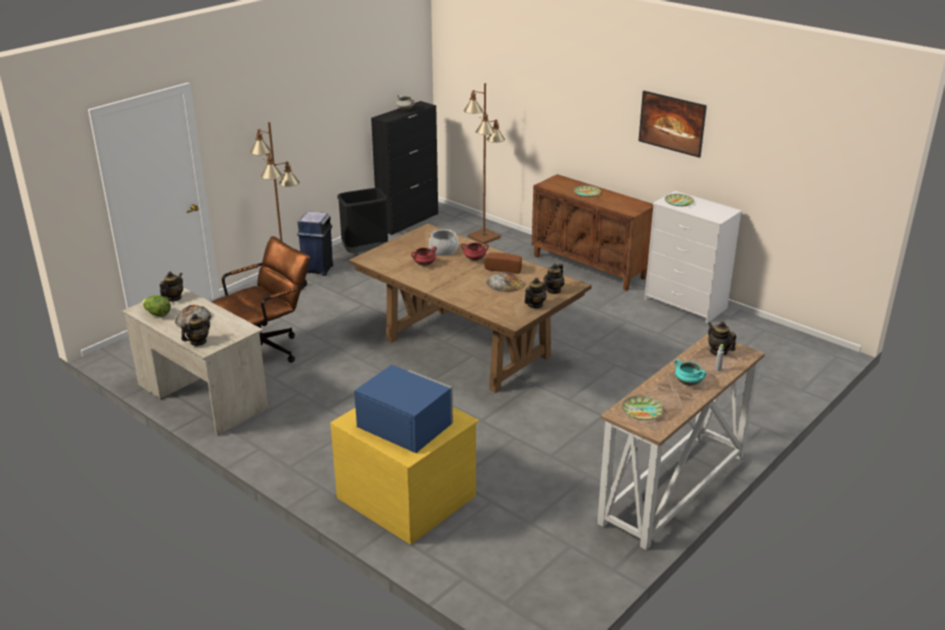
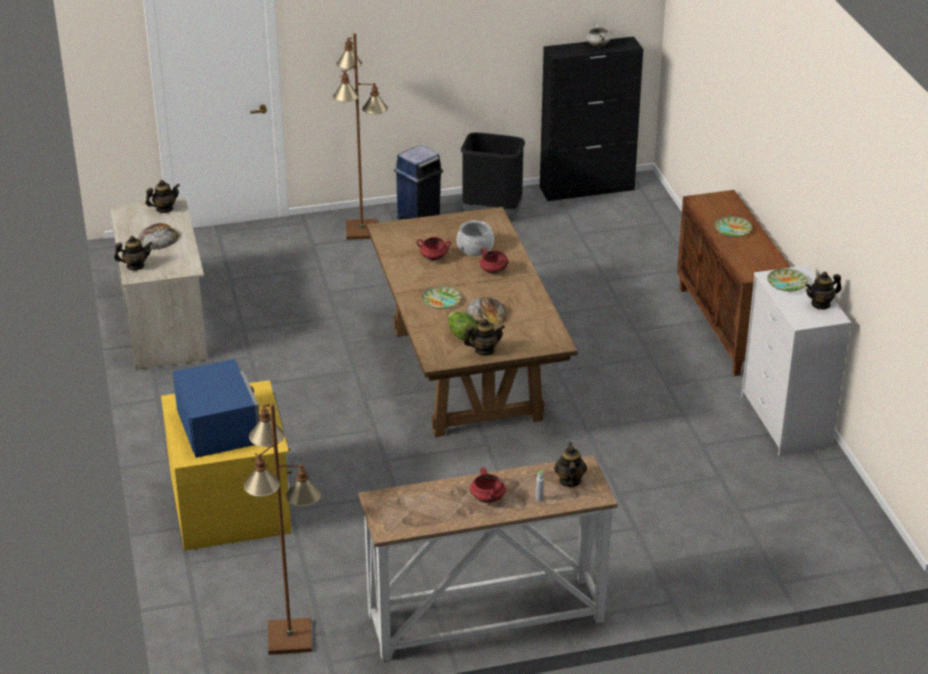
camera: 35 degrees right, 5 degrees up
(157, 314) = (133, 222): lettuce -> lettuce (461, 335)
(267, 349) = (270, 296): brown office chair -> none
(484, 237) = (651, 241): brown floor lamp -> brown floor lamp (290, 637)
(504, 268) = (510, 294): bread -> none
(553, 290) = (527, 341): teapot -> teapot (821, 304)
(642, 410) = (402, 505): plate -> plate (441, 300)
(670, 136) = (815, 190): picture -> none
(688, 383) = (488, 499): turquoise cooking pot -> red cooking pot

